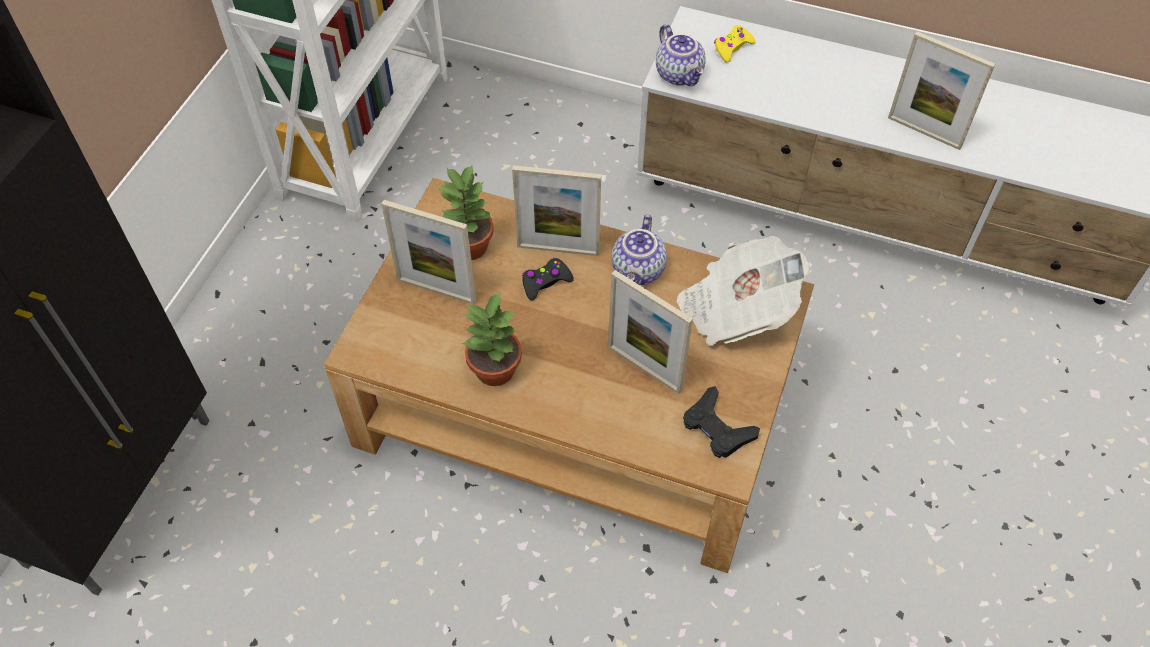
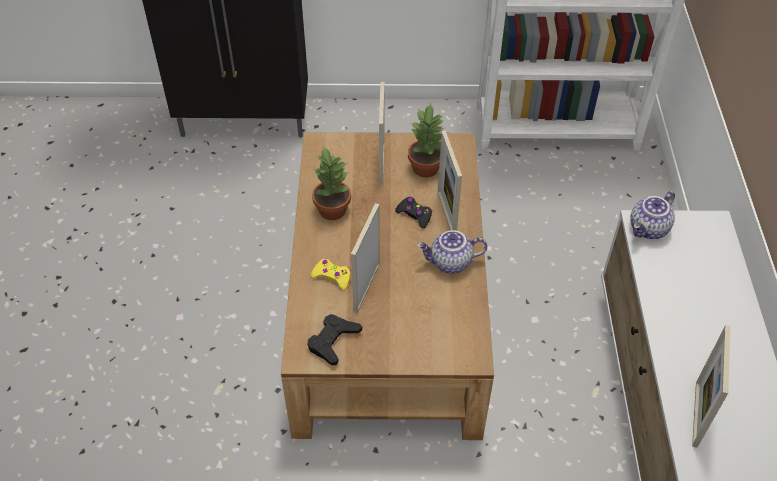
camera: 70 degrees right, 5 degrees down
(732, 48) = (704, 255): yellow game controller -> yellow game controller (332, 276)
(736, 309) = (444, 329): newspaper -> none

